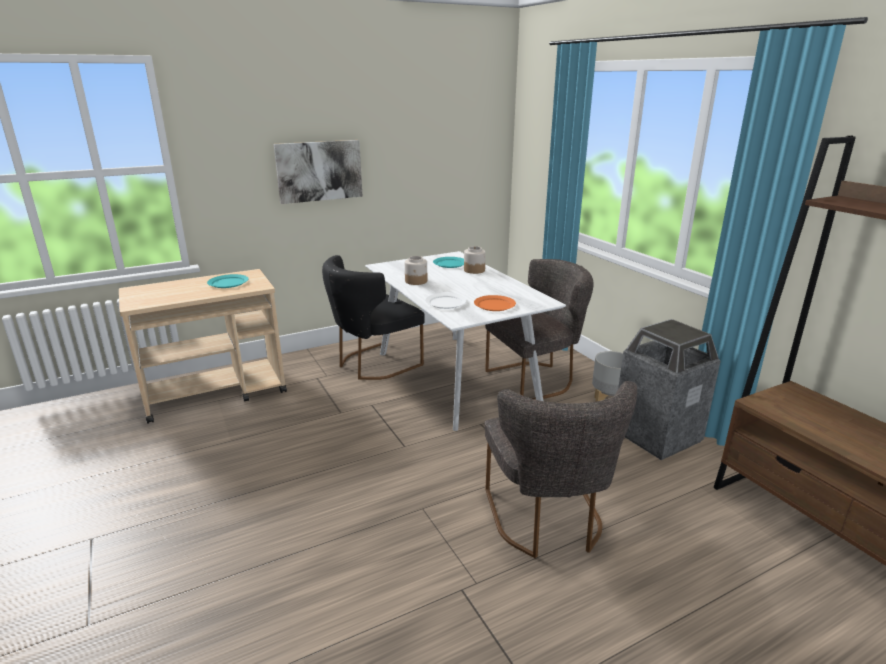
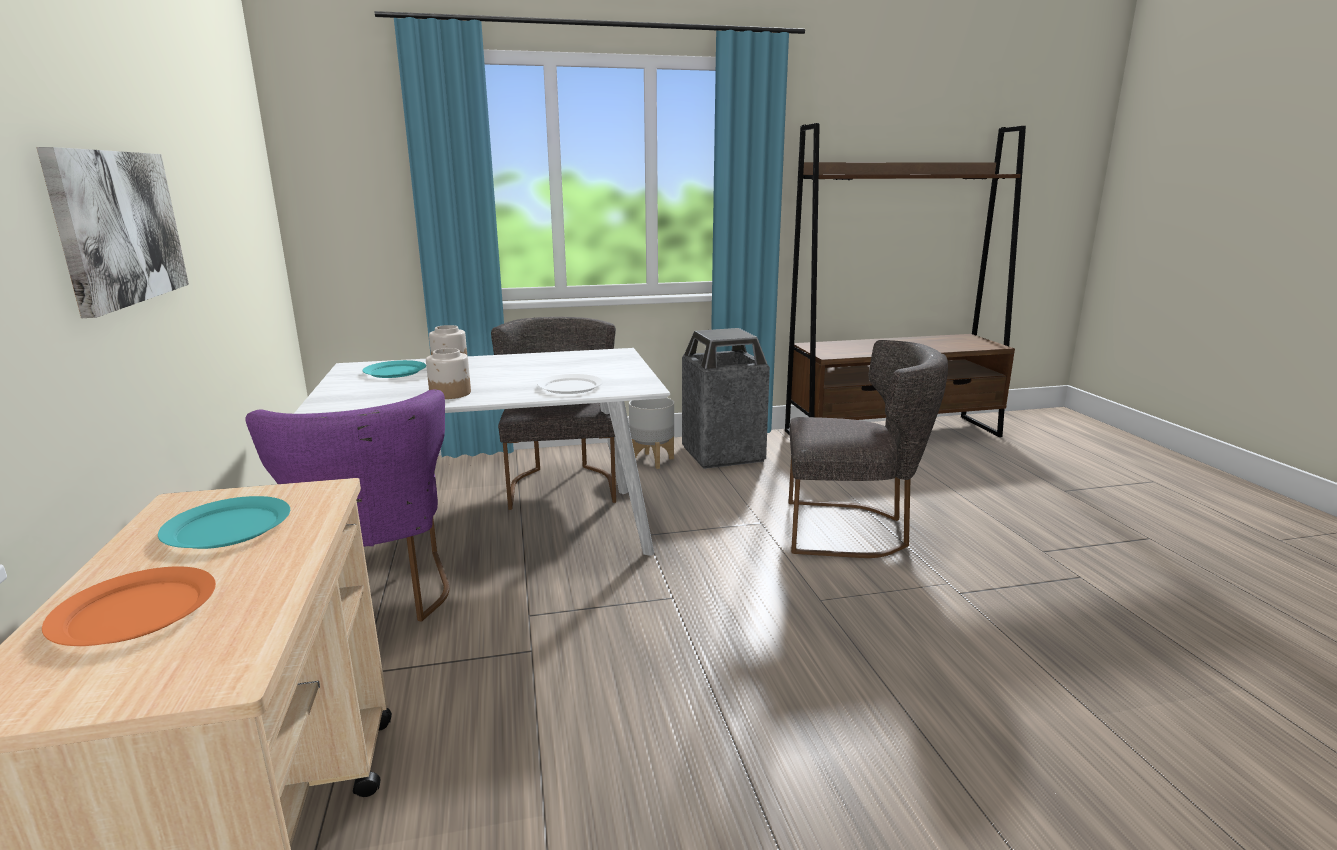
camera: 75 degrees left, 5 degrees down
(373, 364) = (378, 600): black chair -> purple chair
(494, 305) = (605, 369): orange plate -> orange plate (134, 612)

